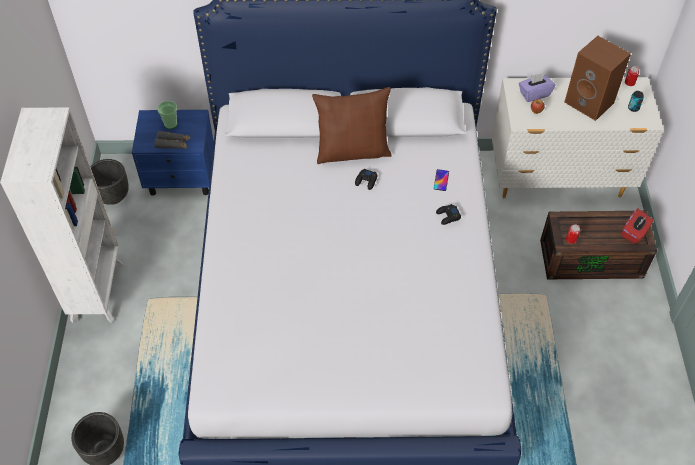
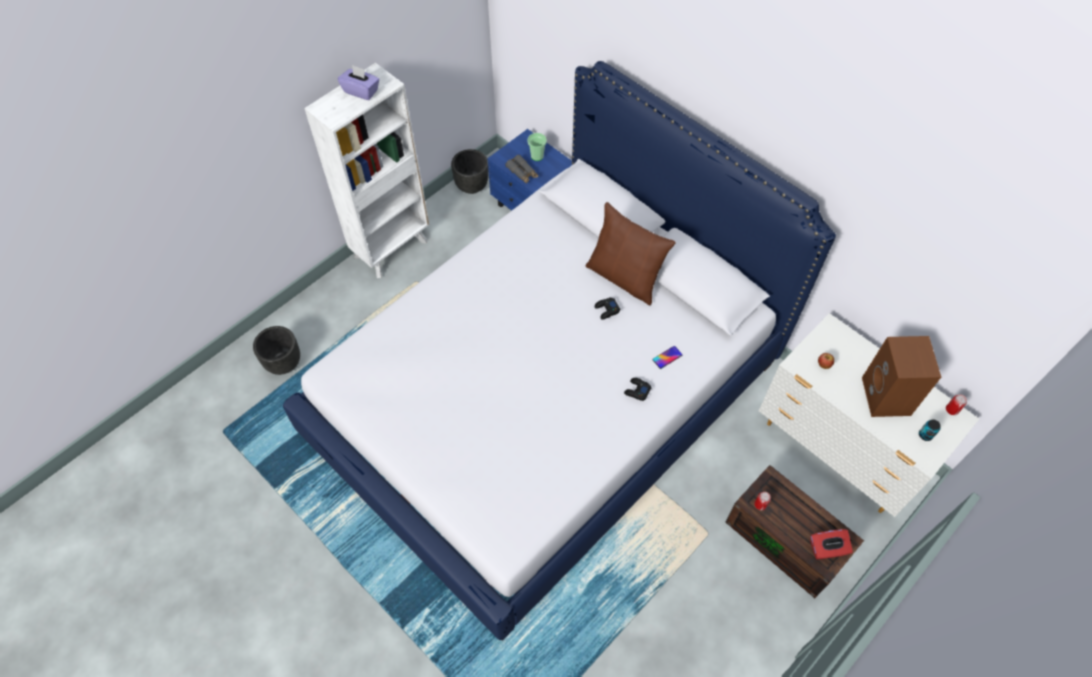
camera: 45 degrees right, 5 degrees up
(534, 94) = (841, 349): purple tissue box -> purple tissue box (361, 91)

